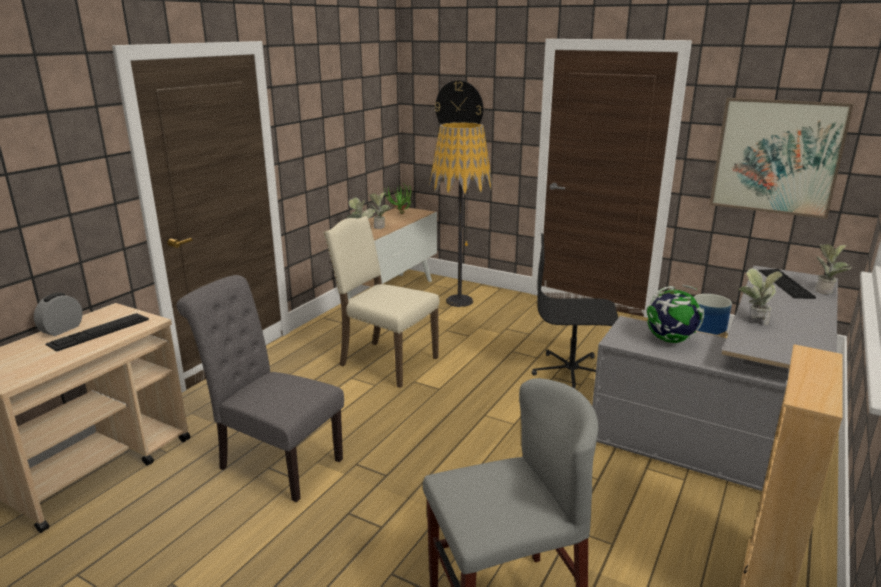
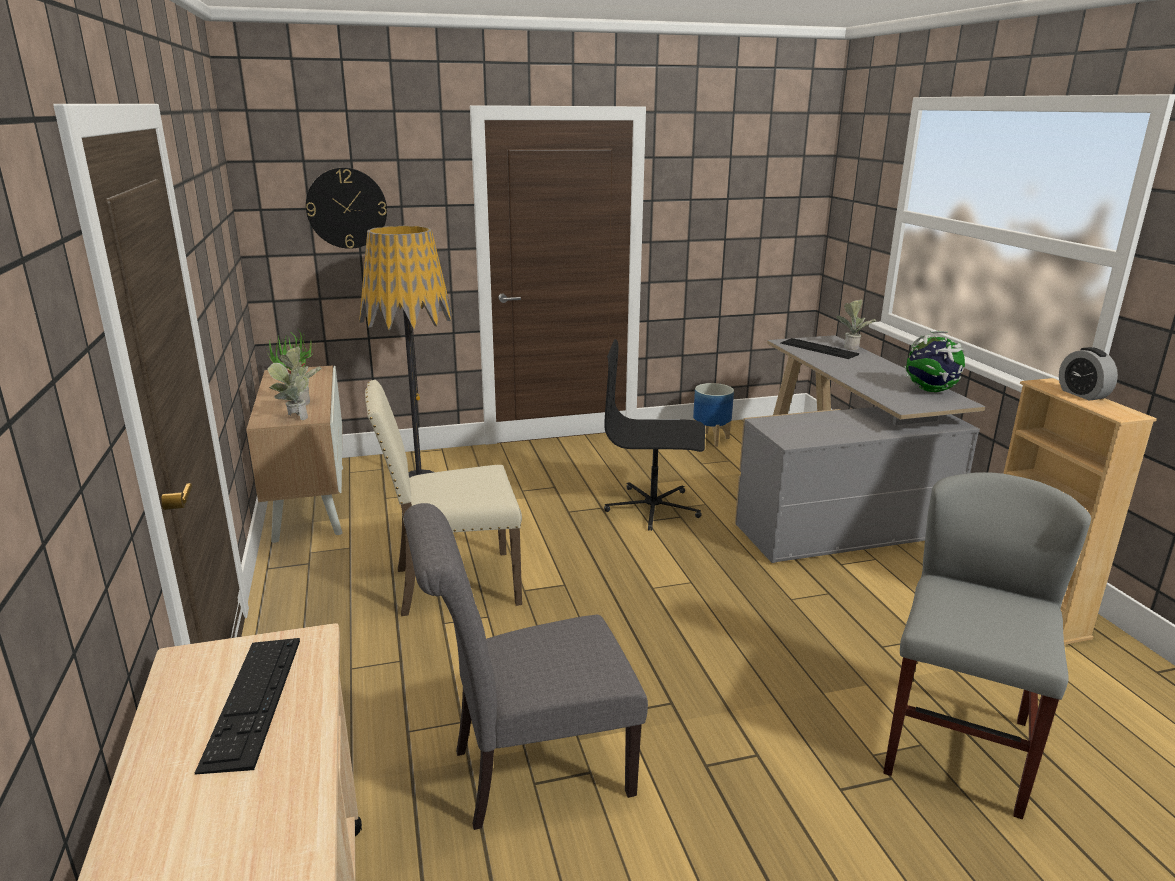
camera: 45 degrees left, 0 degrees up
(62, 329) = (164, 736): alarm clock -> alarm clock (1082, 394)
(571, 371) = (653, 508): black office chair -> black office chair turned 45 degrees clockwise
(670, 340) = (821, 426): globe -> globe (931, 391)
(754, 321) = (867, 385): potted plant -> none
(776, 157) = (737, 228): picture -> none

